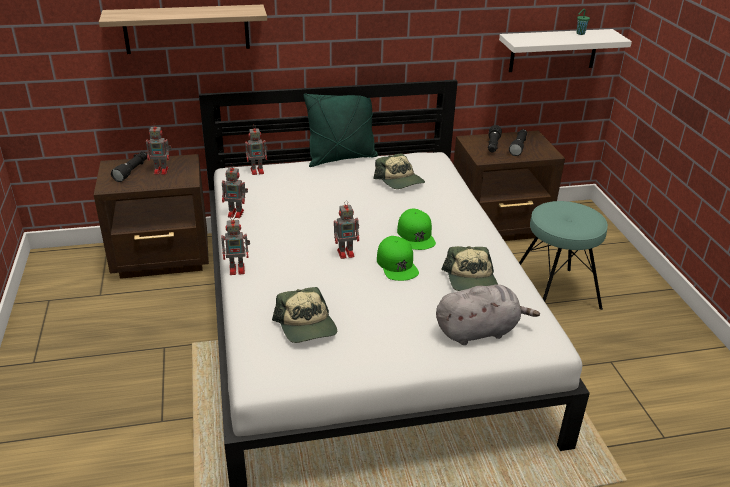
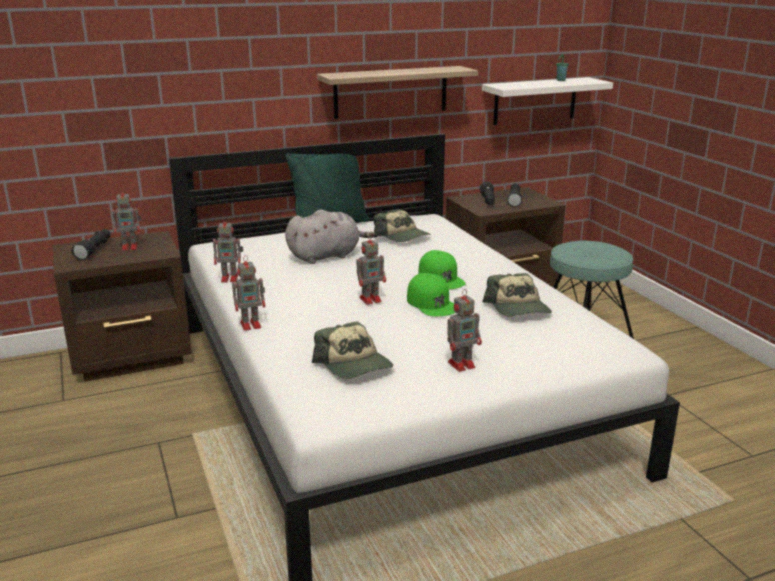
camera: 10 degrees left, 10 degrees down
(186, 29) = (153, 84): shelf -> shelf (391, 92)
(258, 171) = (241, 242): toy robot -> toy robot (462, 364)
(479, 331) = (549, 349): grey plush toy -> grey plush toy (326, 256)

